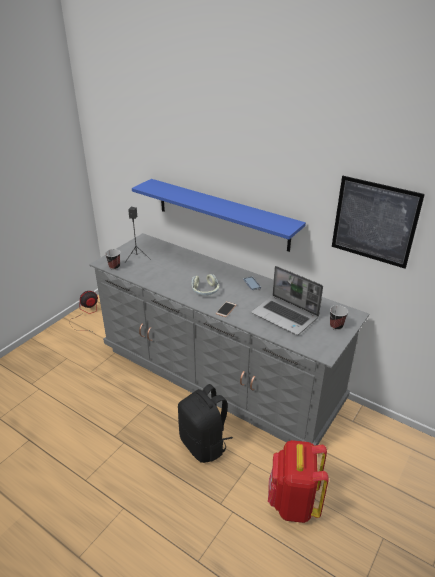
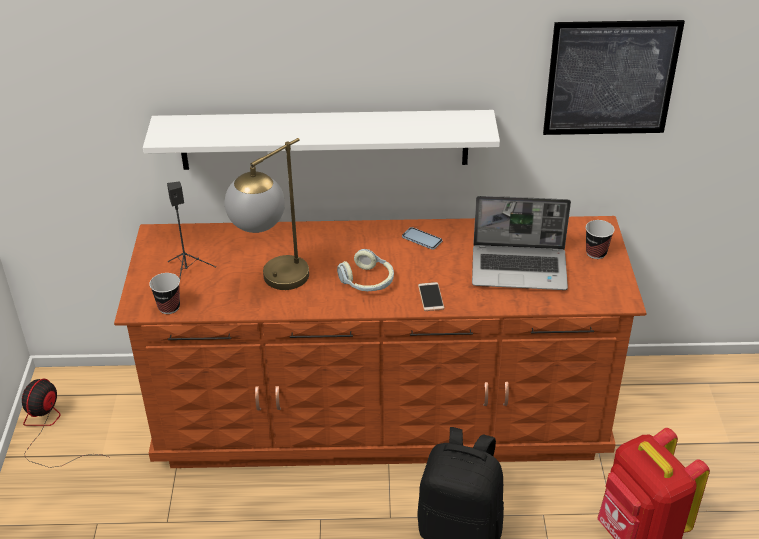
camera: 35 degrees left, 5 degrees up
(165, 275) = (274, 284): none -> table lamp
(218, 374) = (381, 415): grey dresser -> brown dresser
(221, 214) = (324, 139): blue shelf -> white shelf

